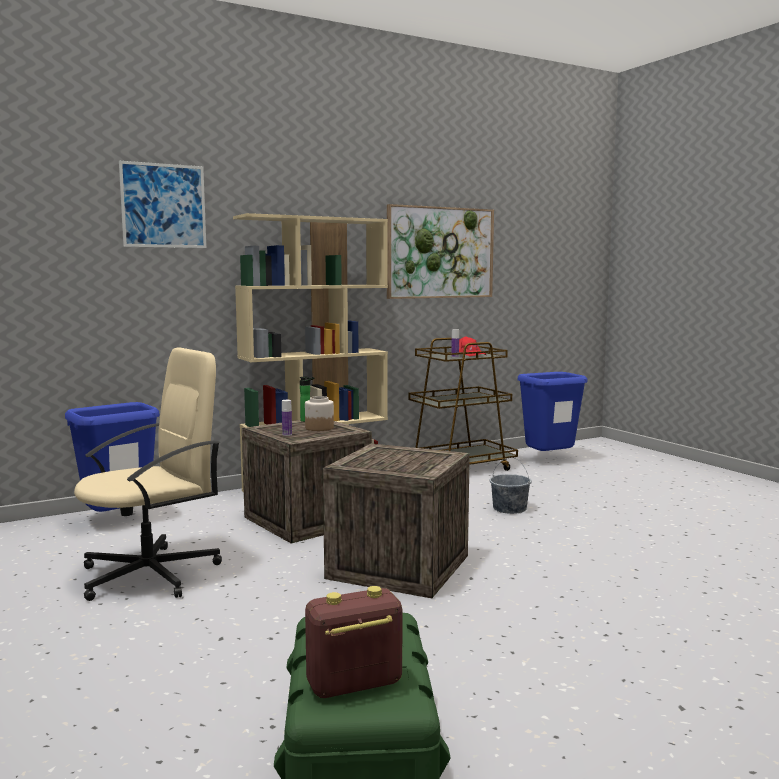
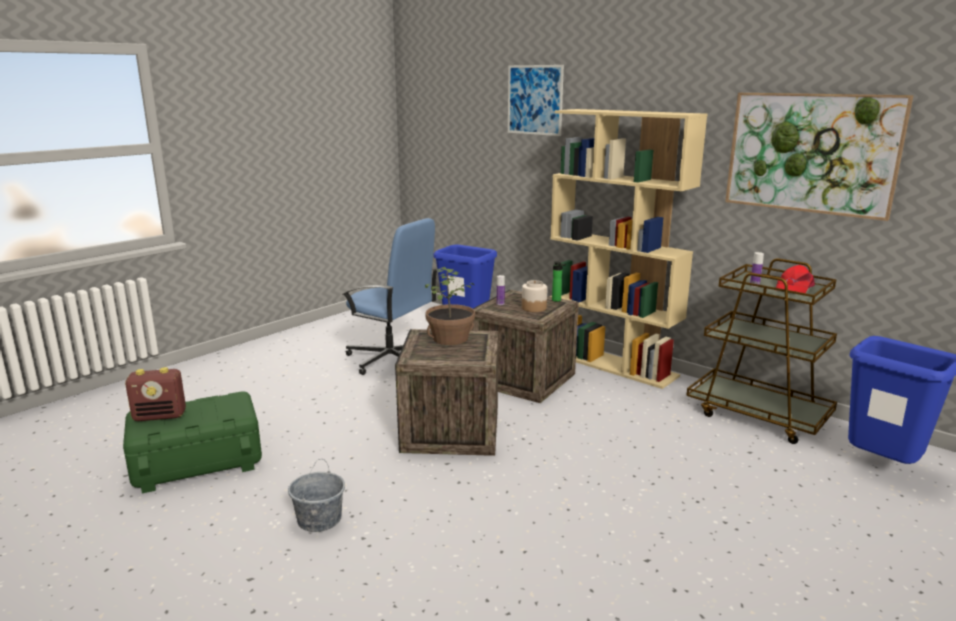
camera: 70 degrees right, 10 degrees up
(152, 574) = (391, 359): beige office chair -> blue office chair
(353, 685) = (160, 416): radio -> radio turned 120 degrees clockwise
(376, 457) = (450, 339): none -> potted plant
(509, 508) = (647, 460): grey bucket -> grey bucket (319, 519)

